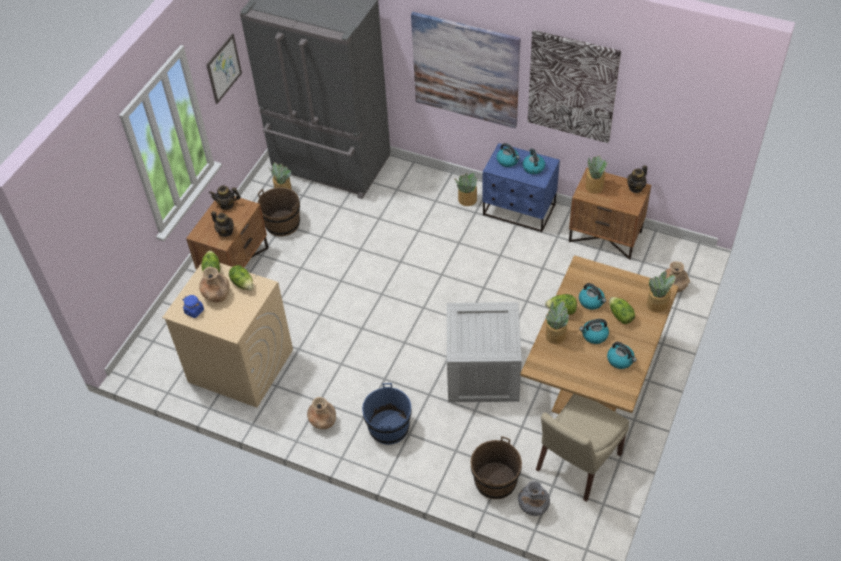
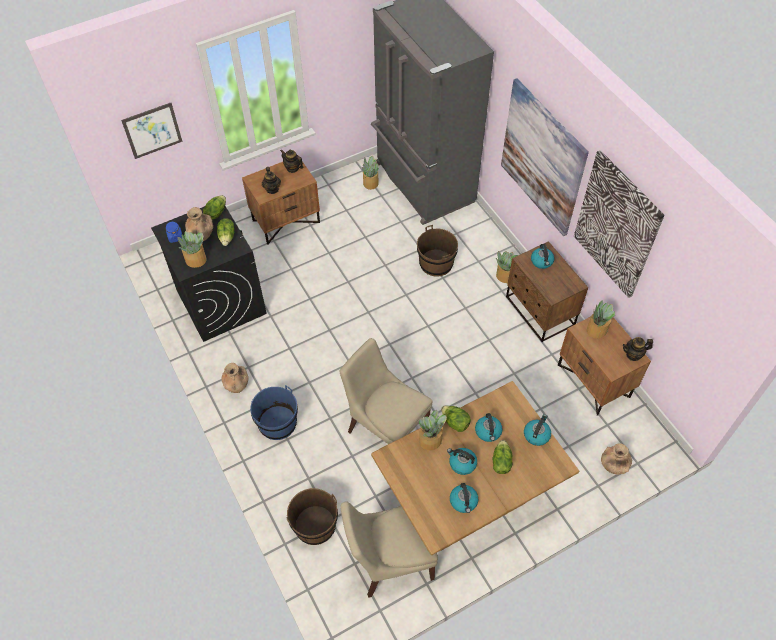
camera: 35 degrees right, 5 degrees up
(224, 68) = (346, 52): picture -> picture (152, 130)
(240, 365) = (220, 301): beige washing machine -> black washing machine
(282, 224) = (346, 209): brown bucket -> brown bucket (436, 263)
(481, 371) = (386, 427): crate -> beige chair
(519, 211) = (539, 311): blue nightstand -> brown nightstand
(533, 167) = (558, 280): kettle -> kettle (536, 434)
(533, 506) = (324, 569): grey vase -> none
(657, 304) = (544, 474): potted plant -> potted plant (196, 260)

